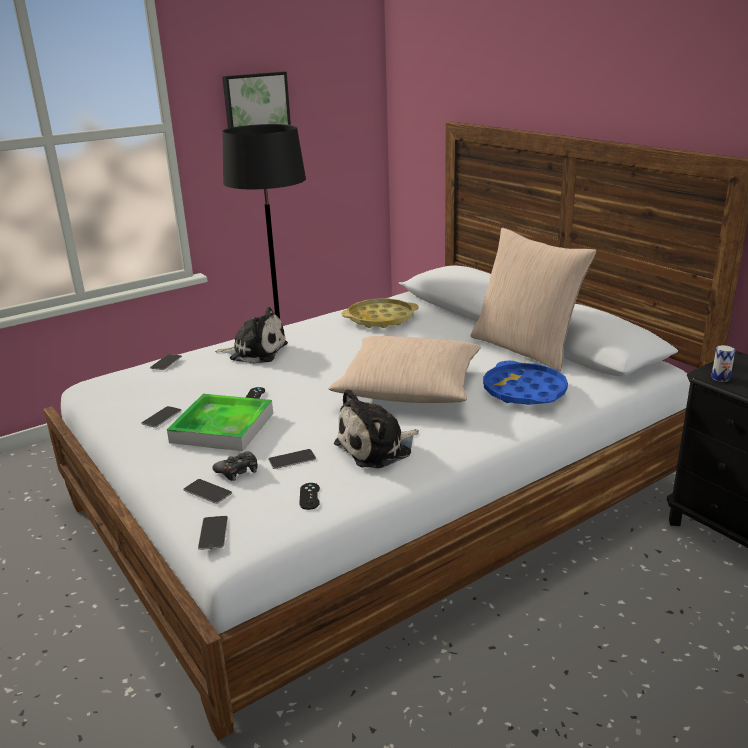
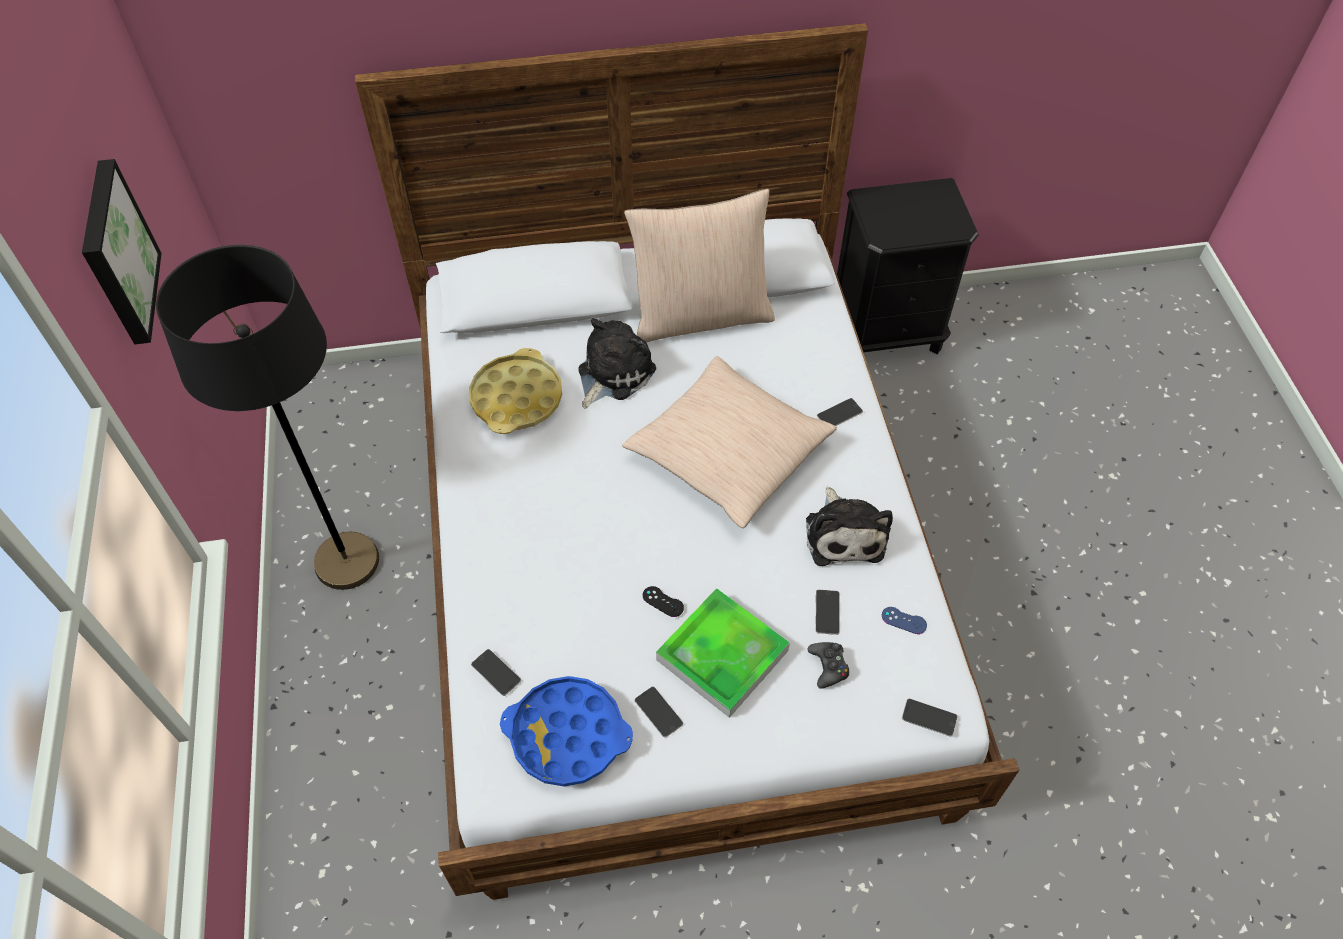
camera: 65 degrees left, 30 degrees up
(207, 491) = (856, 704): phone -> phone (839, 413)
(255, 352) = (527, 562): plush toy -> plush toy (612, 373)
(309, 496) = (904, 620): black game controller -> blue game controller
(524, 391) = (797, 368): blue tray -> blue tray (567, 735)
(720, 378) = (895, 235): can -> none

